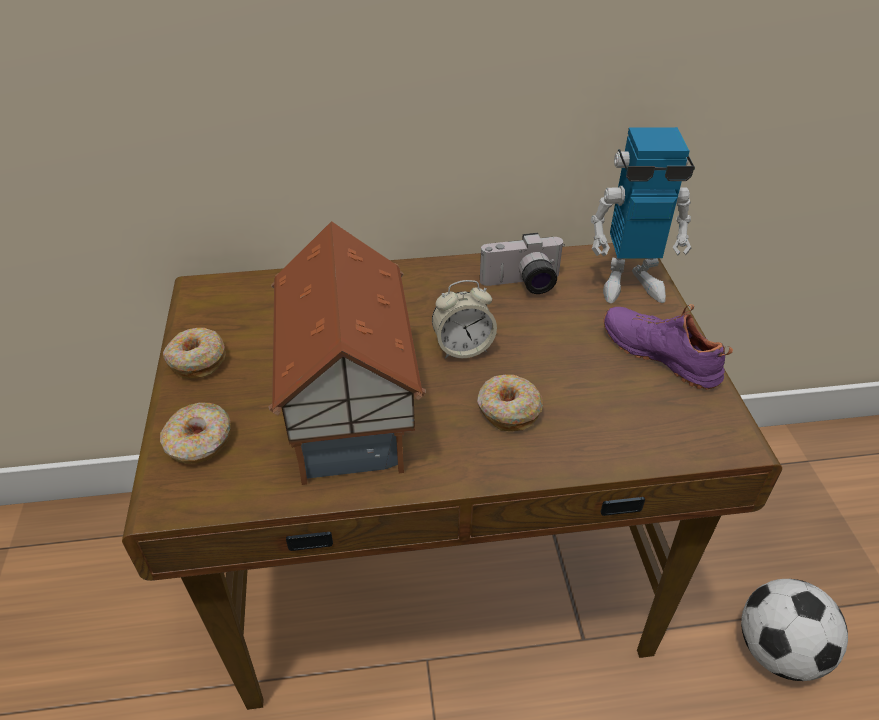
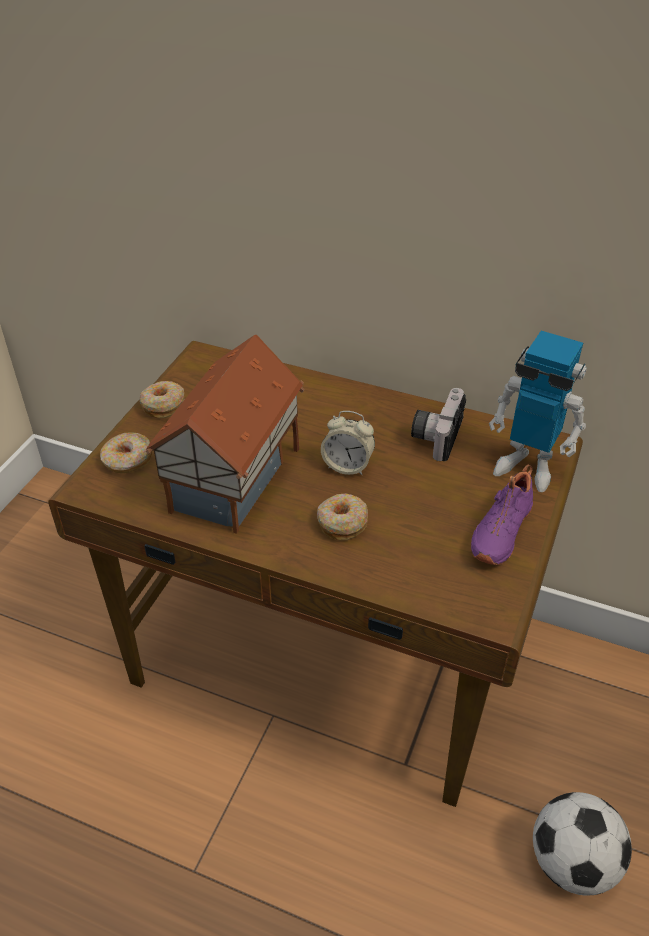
camera: 30 degrees right, 0 degrees up
(522, 284) = (435, 435): camera -> camera turned 90 degrees clockwise
(661, 354) = (499, 530): purple shoe -> purple shoe turned 135 degrees counterclockwise

